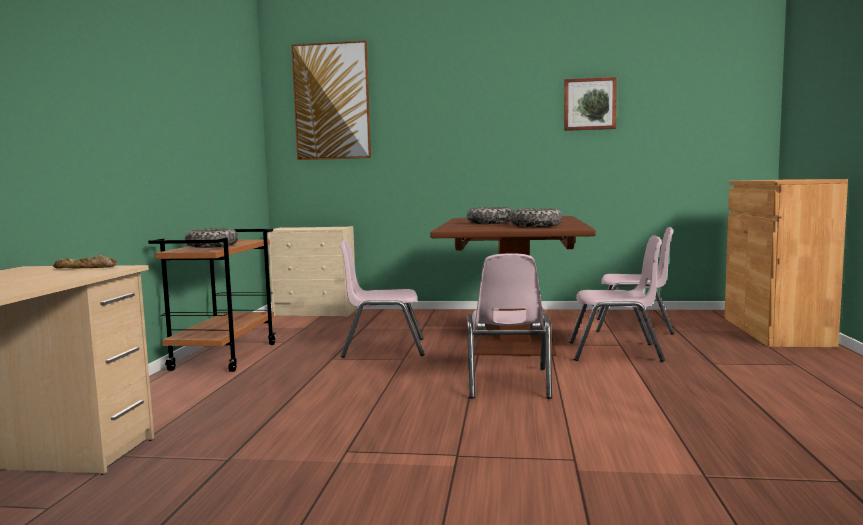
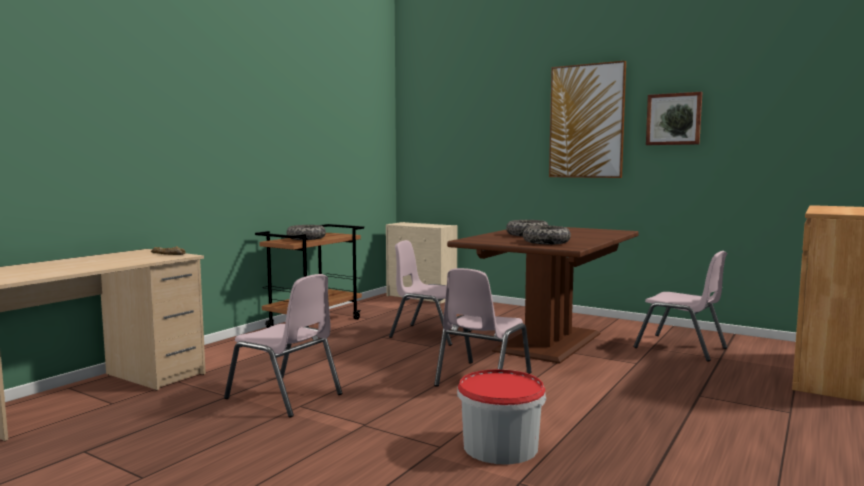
camera: 25 degrees right, 0 degrees up
(332, 101) = (446, 117): picture -> picture (586, 121)
(615, 352) = (619, 369): pink chair -> pink chair (284, 396)
(631, 445) = (500, 447): none -> bucket

